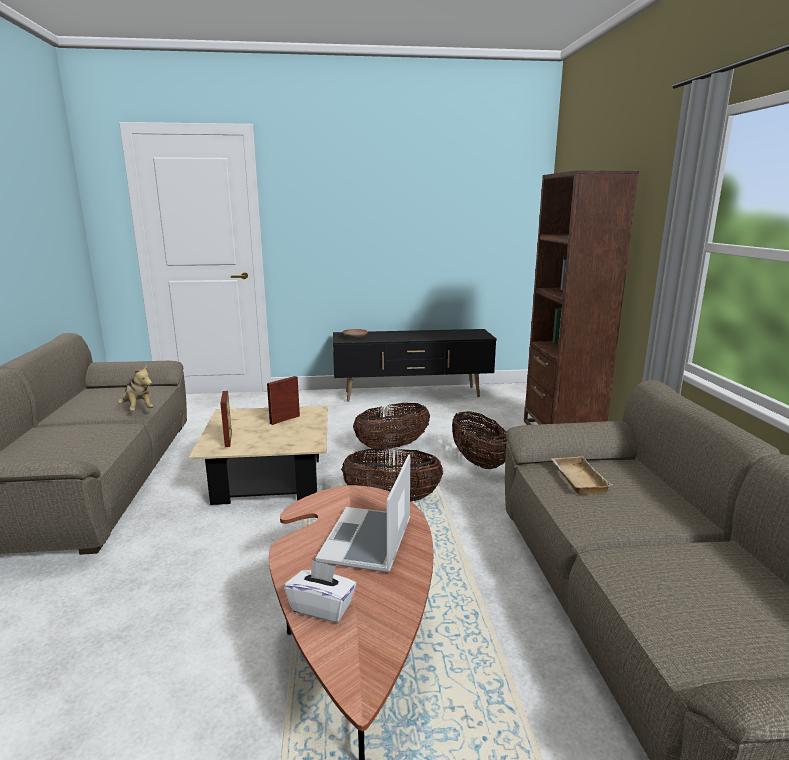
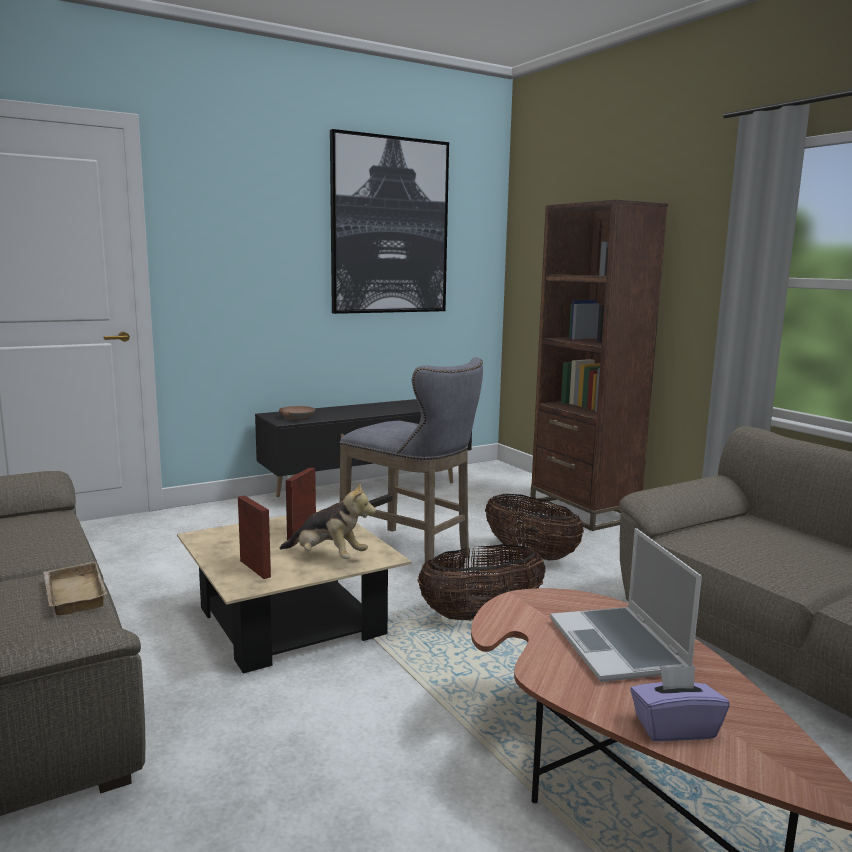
camera: 25 degrees left, 5 degrees down
(138, 409) = (60, 549): plush toy -> plush toy (327, 557)
(322, 607) = (674, 728): white tissue box -> purple tissue box
(392, 446) = (412, 554): basket -> grey stool
(442, 194) = (389, 226): none -> picture
(576, 479) = (728, 541): beige tray -> beige tray (72, 594)

